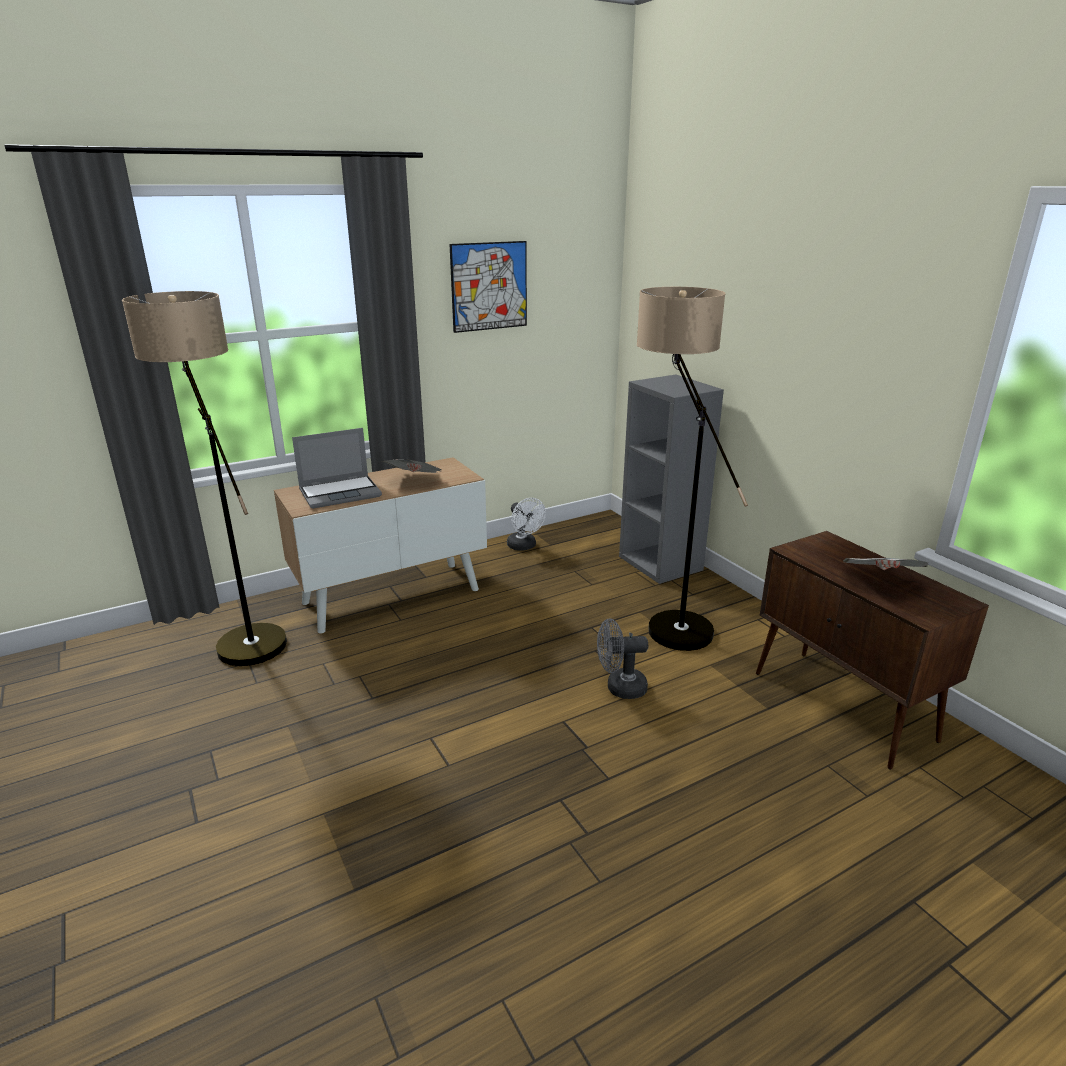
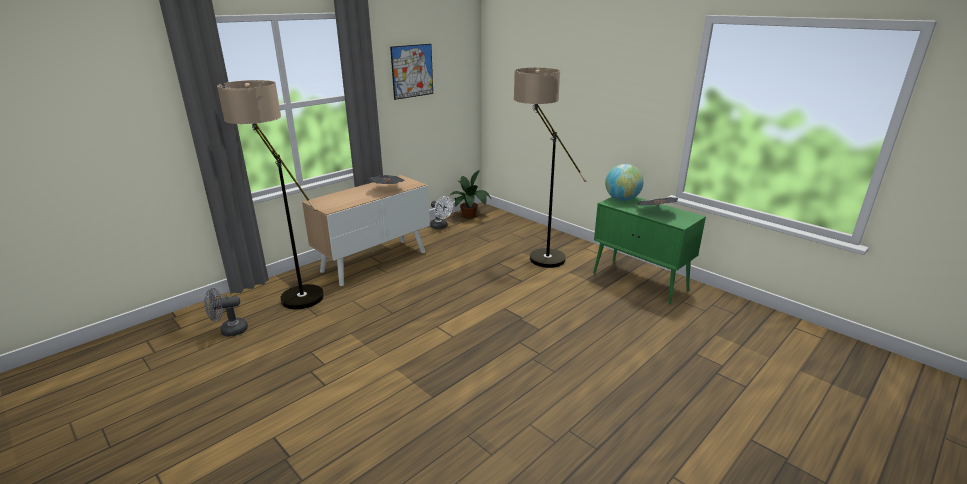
camera: 15 degrees left, 0 degrees up
(341, 493) = (346, 199): laptop -> none
(581, 532) = (470, 215): none -> potted plant
(620, 688) = (527, 289): grey fan -> grey fan (229, 330)
(661, 563) = (523, 227): grey bookcase -> none
(821, 546) = (622, 199): none -> globe
(843, 707) = (640, 282): brown cabinet -> green cabinet

